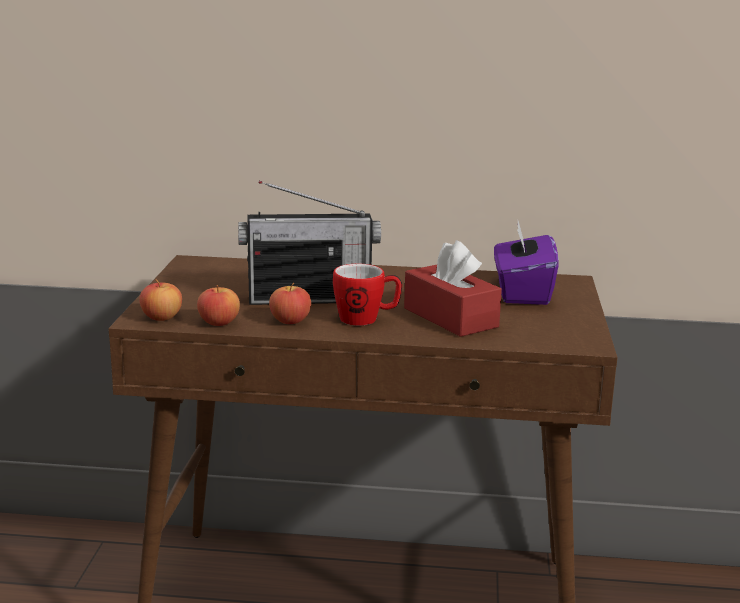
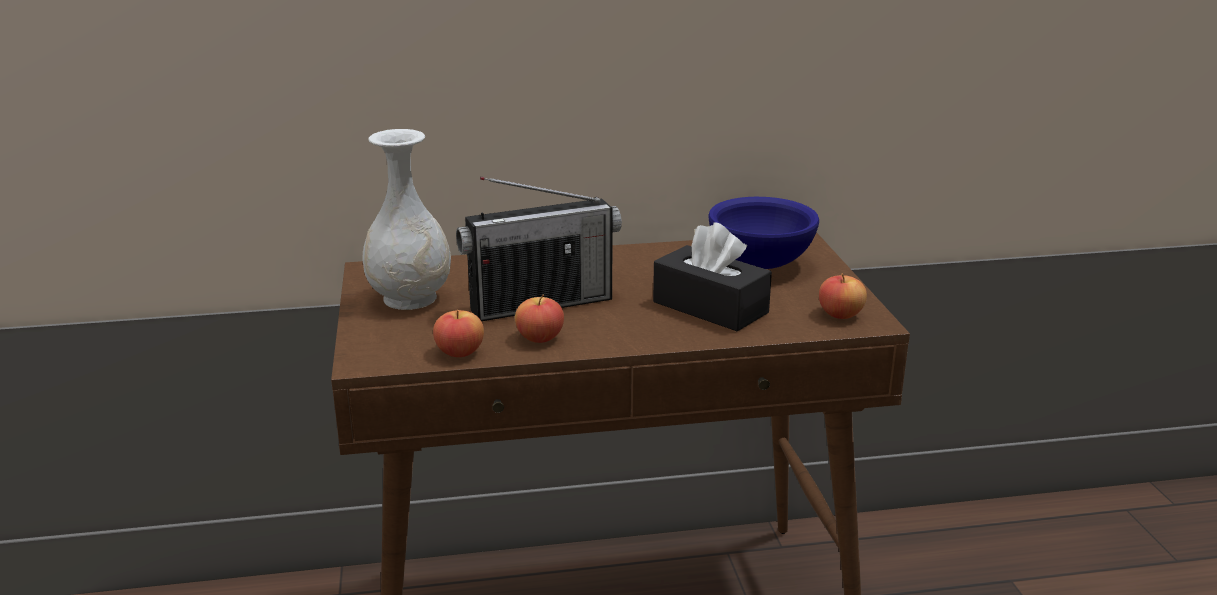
camera: 15 degrees left, 5 degrees up
(161, 318) = (387, 355): apple -> apple (840, 314)
(208, 283) = (411, 298): none -> white vase
(366, 320) = (623, 323): mug -> none
(450, 317) = (710, 307): red tissue box -> black tissue box
(522, 293) = (762, 264): purple tissue box -> blue bowl

